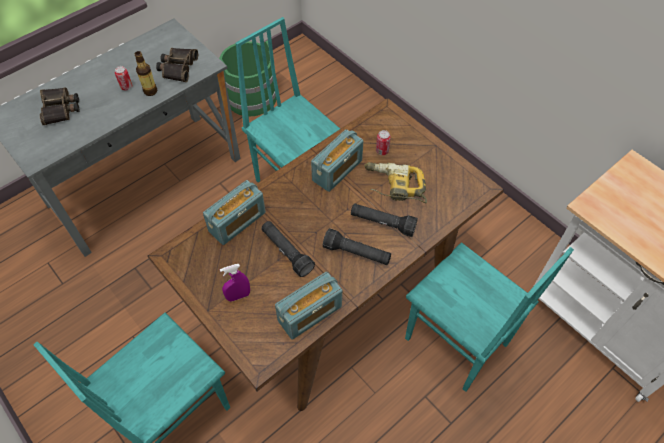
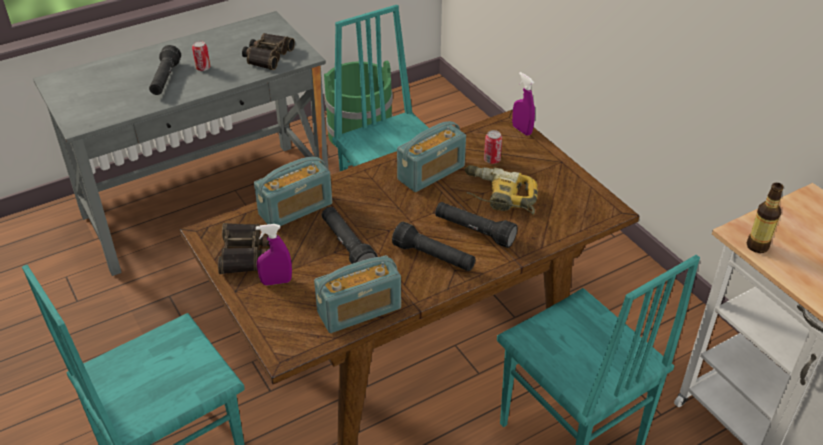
camera: 10 degrees right, 15 degrees down
(60, 109) = (122, 80): binoculars -> binoculars (246, 253)
(97, 103) = (165, 79): none -> black flashlight
(150, 91) = (229, 75): bottle -> bottle (757, 246)
(399, 118) = (522, 130): none -> purple spray bottle

